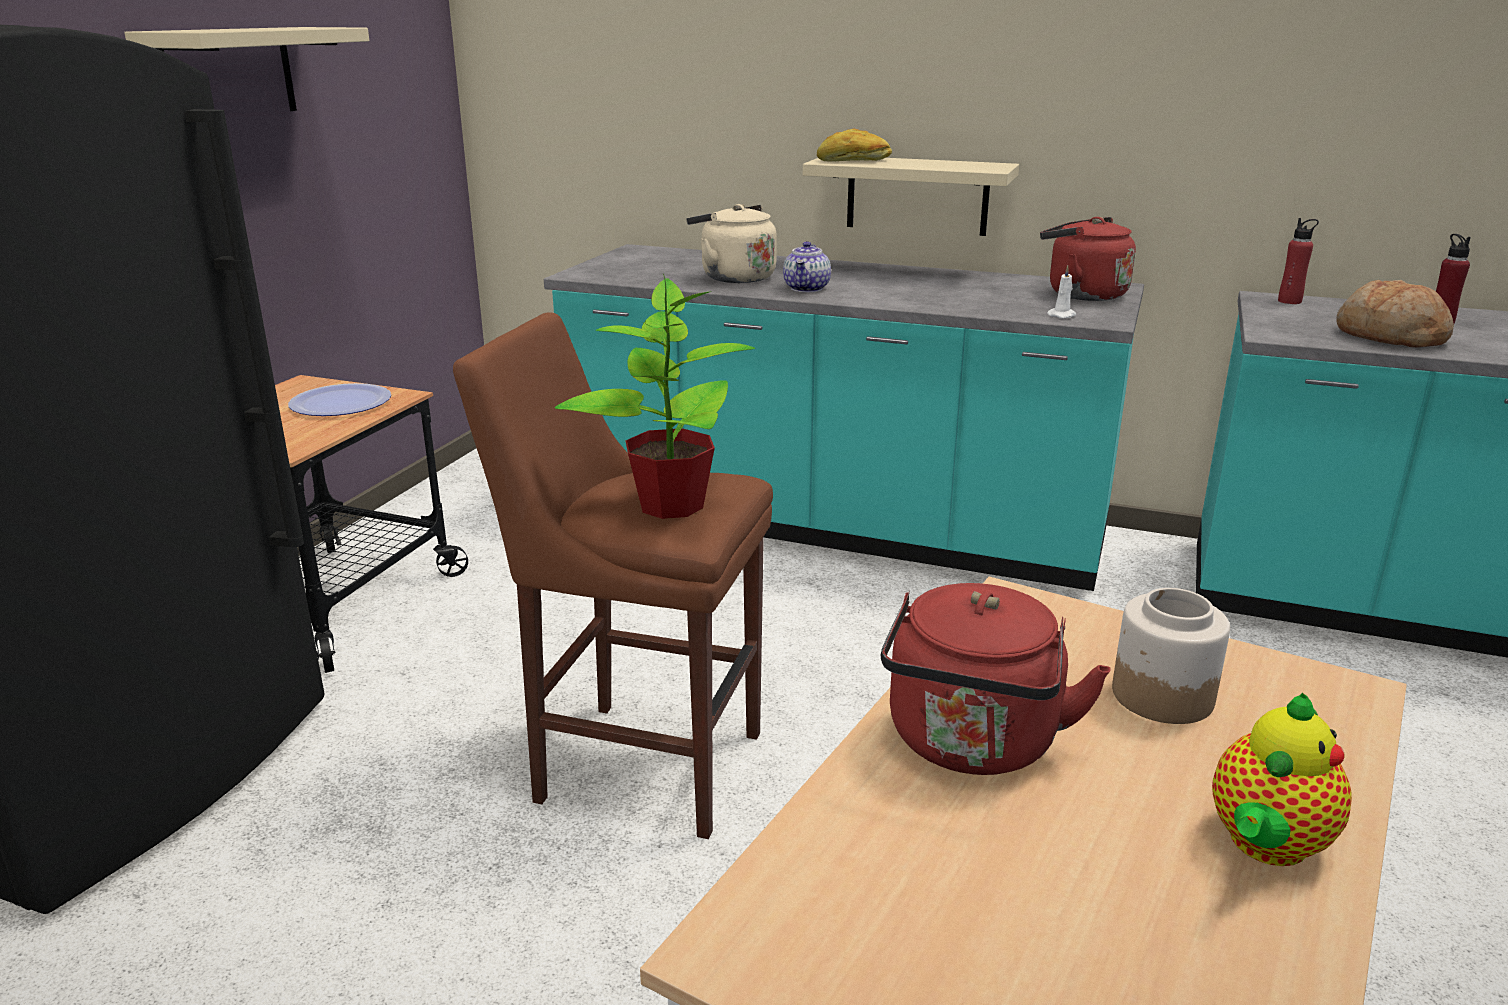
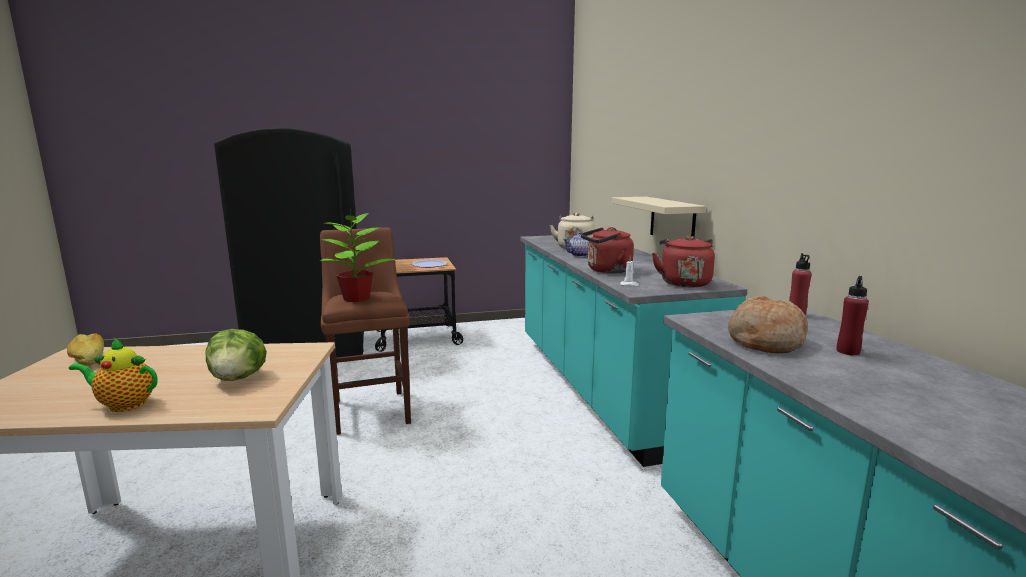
camera: 55 degrees right, 10 degrees down
(228, 73) = (443, 151): beige shelf -> none
(853, 161) = (637, 198): bread -> bread (88, 359)
(972, 745) = (189, 359): red kettle -> red kettle (606, 271)
(1161, 695) = (239, 378): jar -> lettuce

